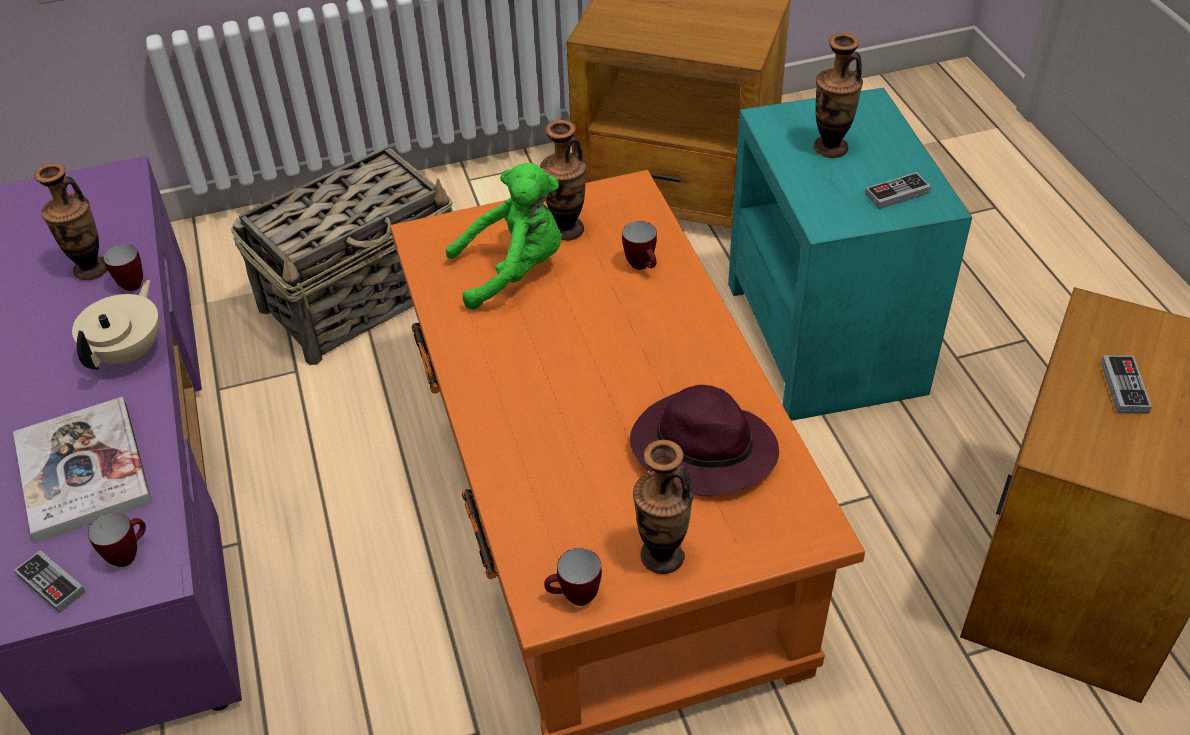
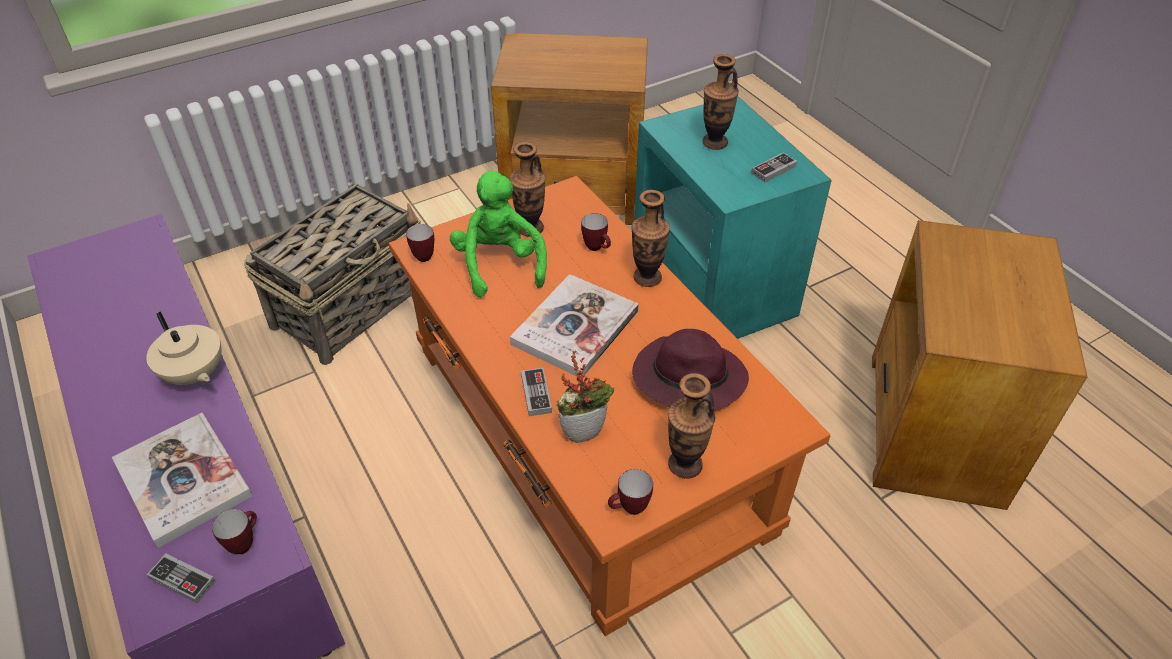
camera: 15 degrees left, 0 degrees up
(91, 269) = (139, 312): vase -> vase (647, 278)
(129, 352) = (194, 375): beige teapot -> beige teapot turned 135 degrees clockwise
(133, 282) = (181, 317): mug -> mug (423, 255)
(514, 271) = (499, 265): green plush toy -> green plush toy turned 75 degrees counterclockwise
(551, 492) = (584, 430): none -> potted plant
(582, 363) = (575, 327): none -> book
(1124, 387) = (977, 286): game controller -> game controller (536, 394)

